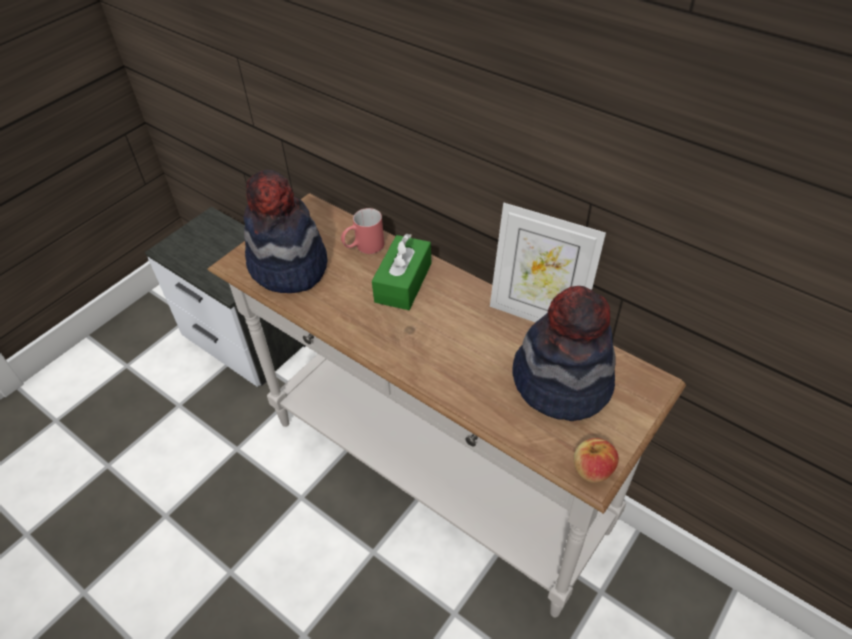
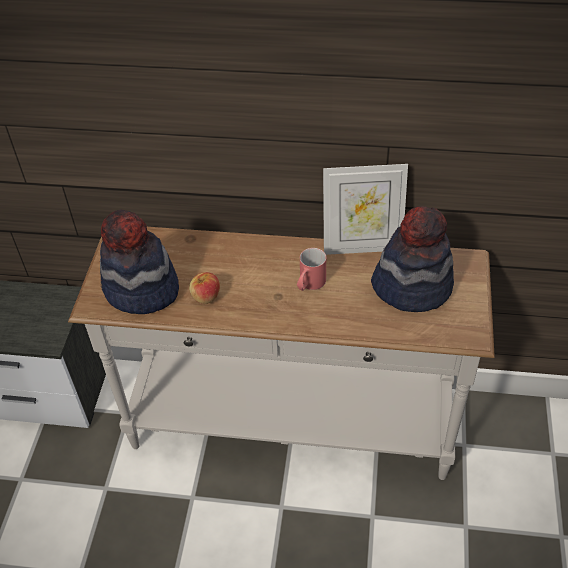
camera: 30 degrees left, 0 degrees up
(363, 247) = (192, 249): red mug -> red mug (309, 285)
(403, 282) = (246, 264): green tissue box -> none
(592, 469) = (471, 333): apple -> apple (206, 296)

